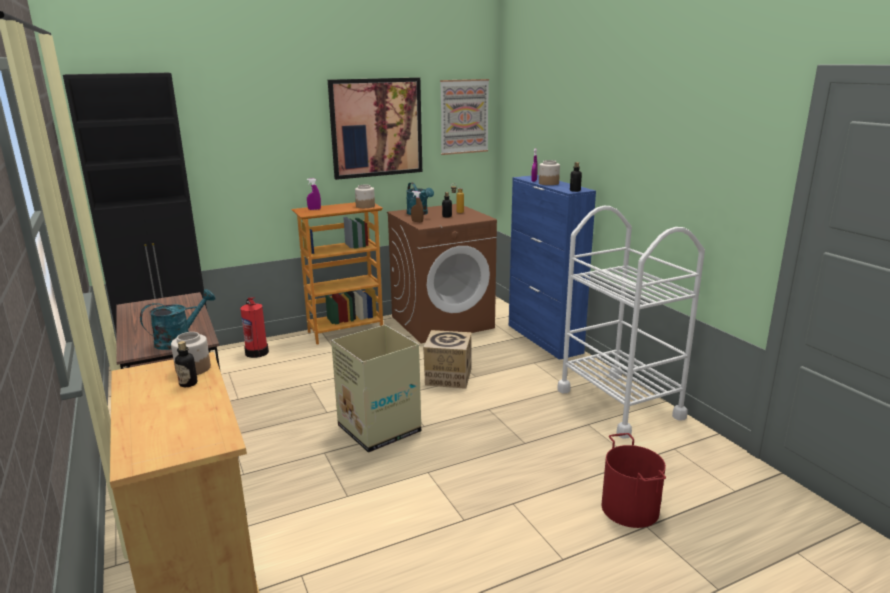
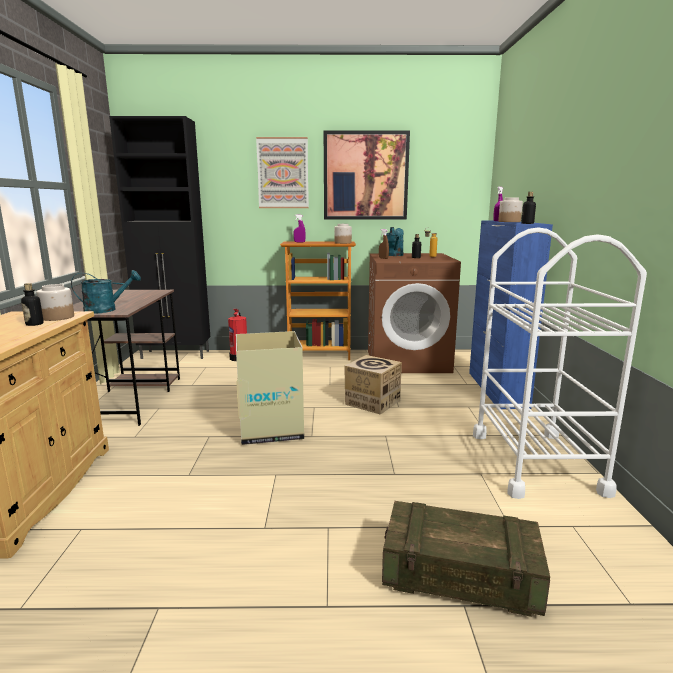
camera: 25 degrees right, 5 degrees down
(464, 116) = (454, 170): picture -> picture (283, 173)
(630, 508) = (460, 576): red bucket -> crate

